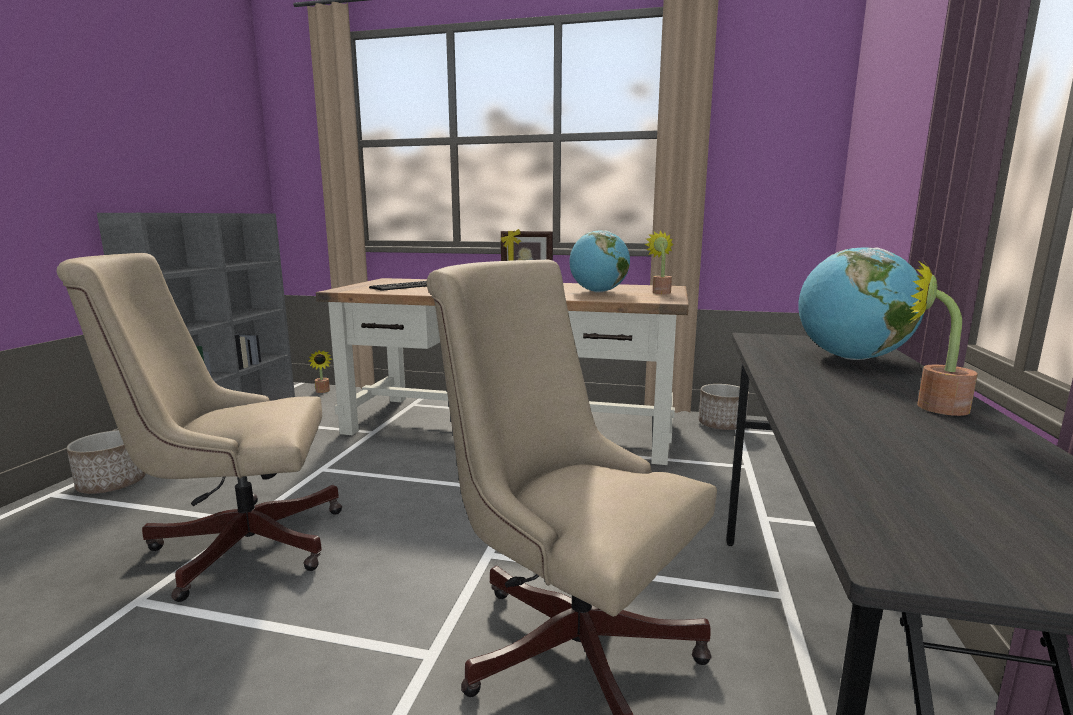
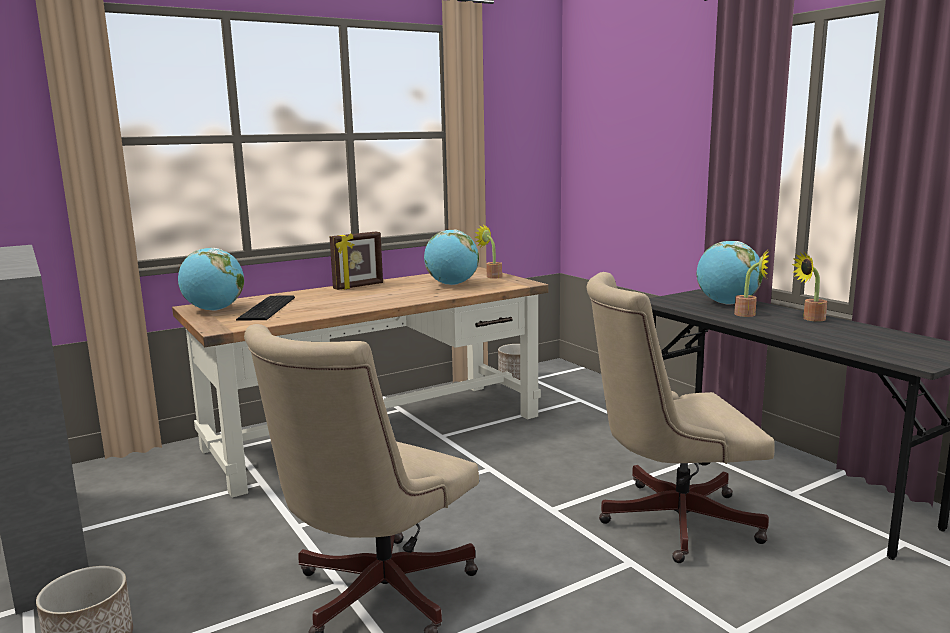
camera: 45 degrees left, 0 degrees up
(322, 391) = (85, 473): potted plant -> potted plant (749, 314)
(388, 282) = (214, 310): none -> globe

